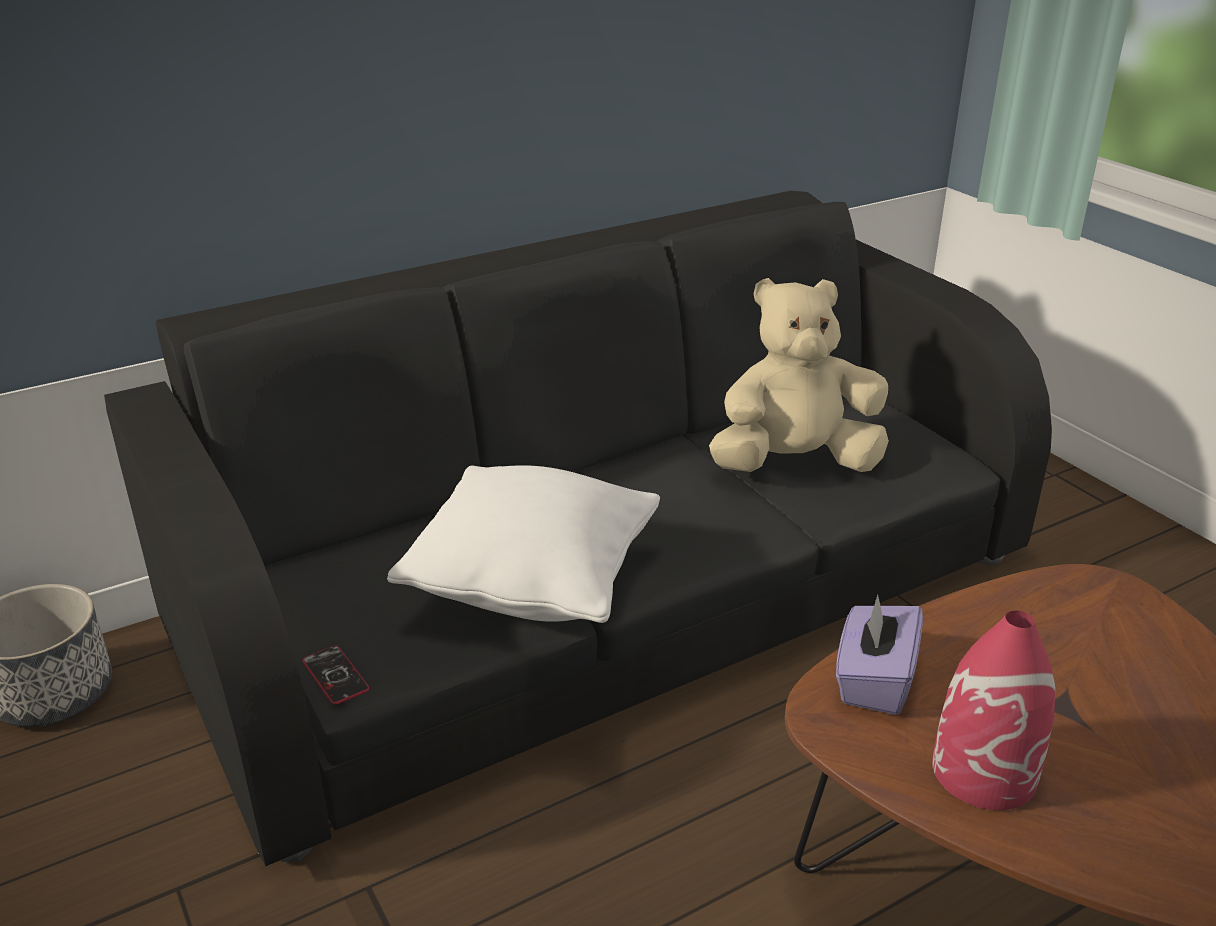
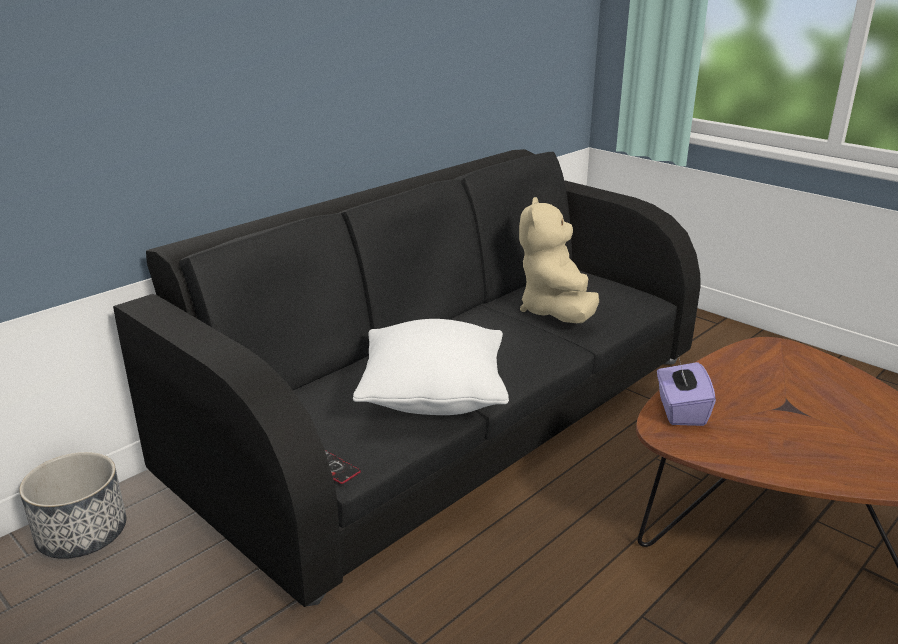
camera: 15 degrees left, 5 degrees down
(794, 464) = (556, 312): beige plush toy -> beige plush toy turned 60 degrees counterclockwise
(985, 772) = (767, 446): red vase -> none

